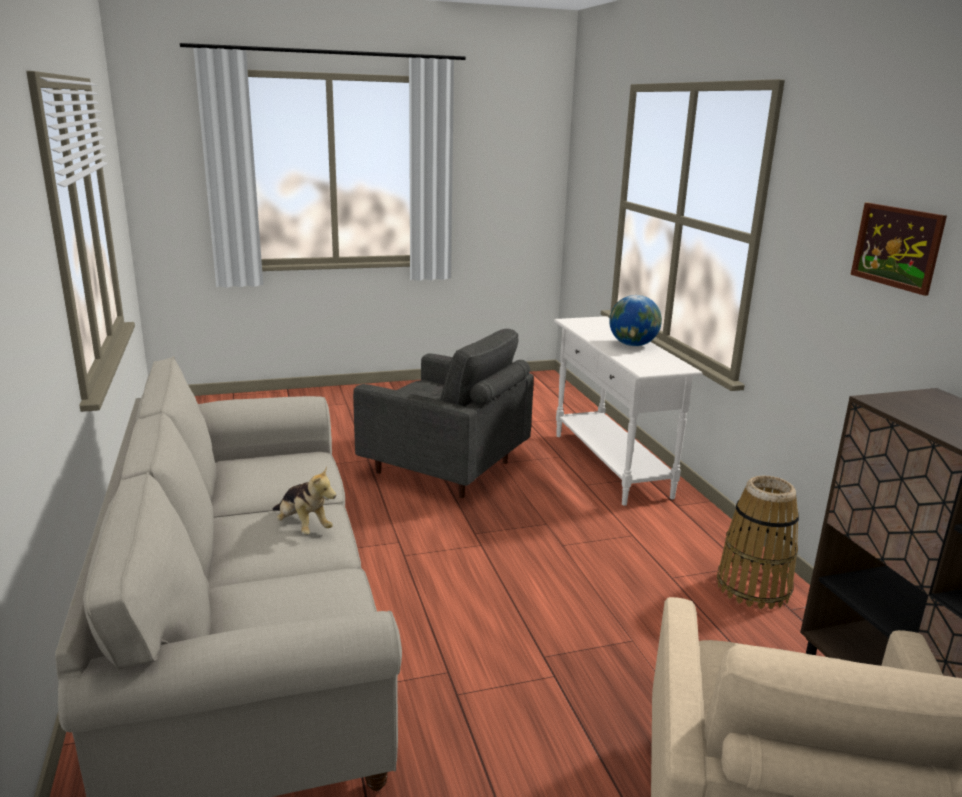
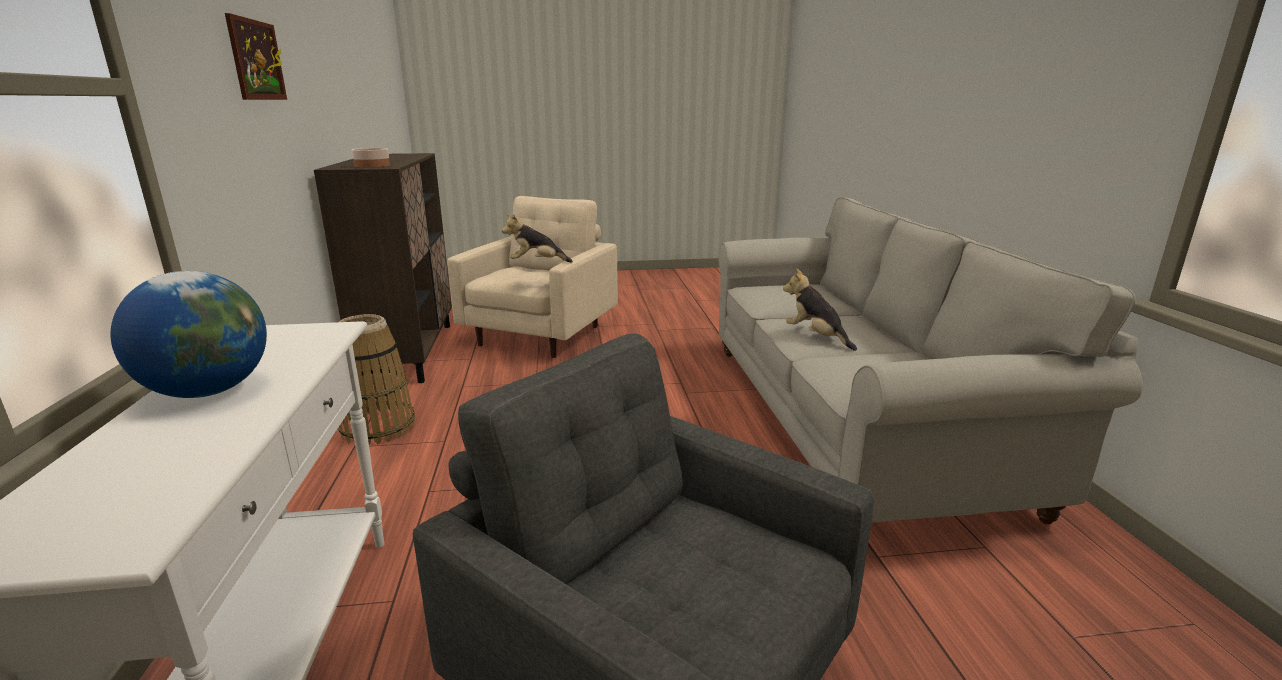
camera: 170 degrees left, 0 degrees up
(728, 611) = (536, 263): none -> plush toy
(917, 406) = (371, 166): none -> bowl

